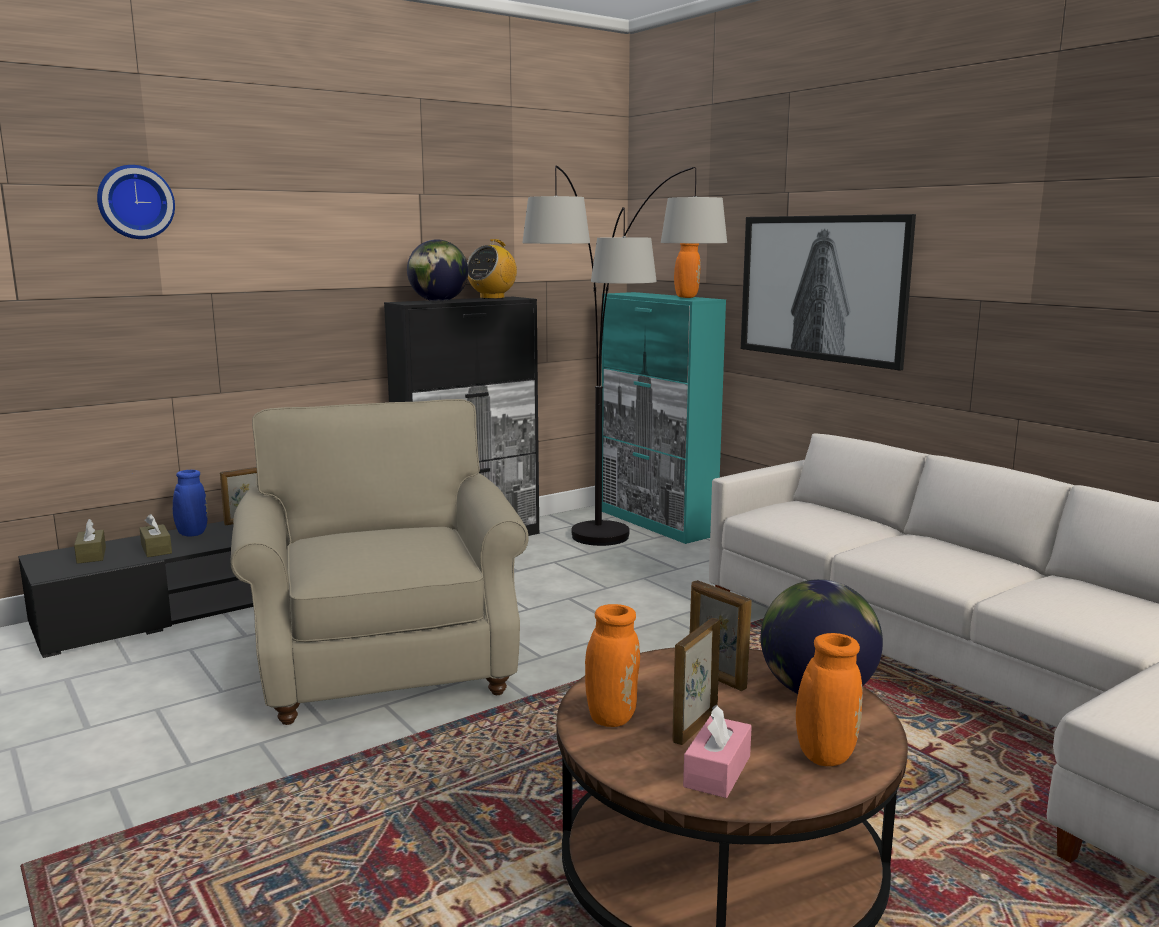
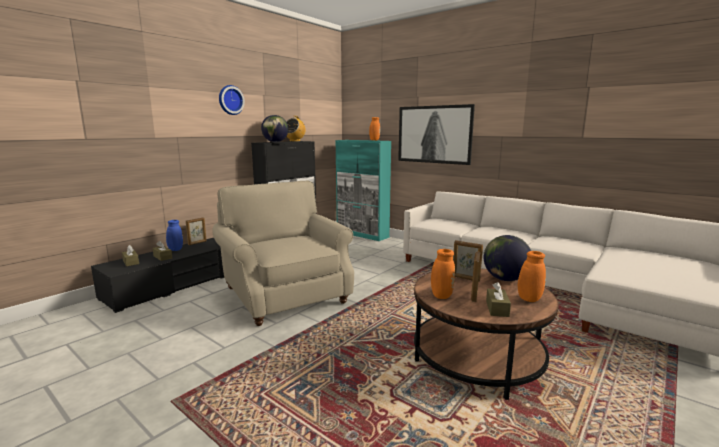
camera: 15 degrees left, 0 degrees up
(135, 202) = (142, 93): wall clock -> wall clock (230, 100)
(614, 560) = (355, 249): floor lamp -> none
(717, 771) = (497, 308): pink tissue box -> brown tissue box

